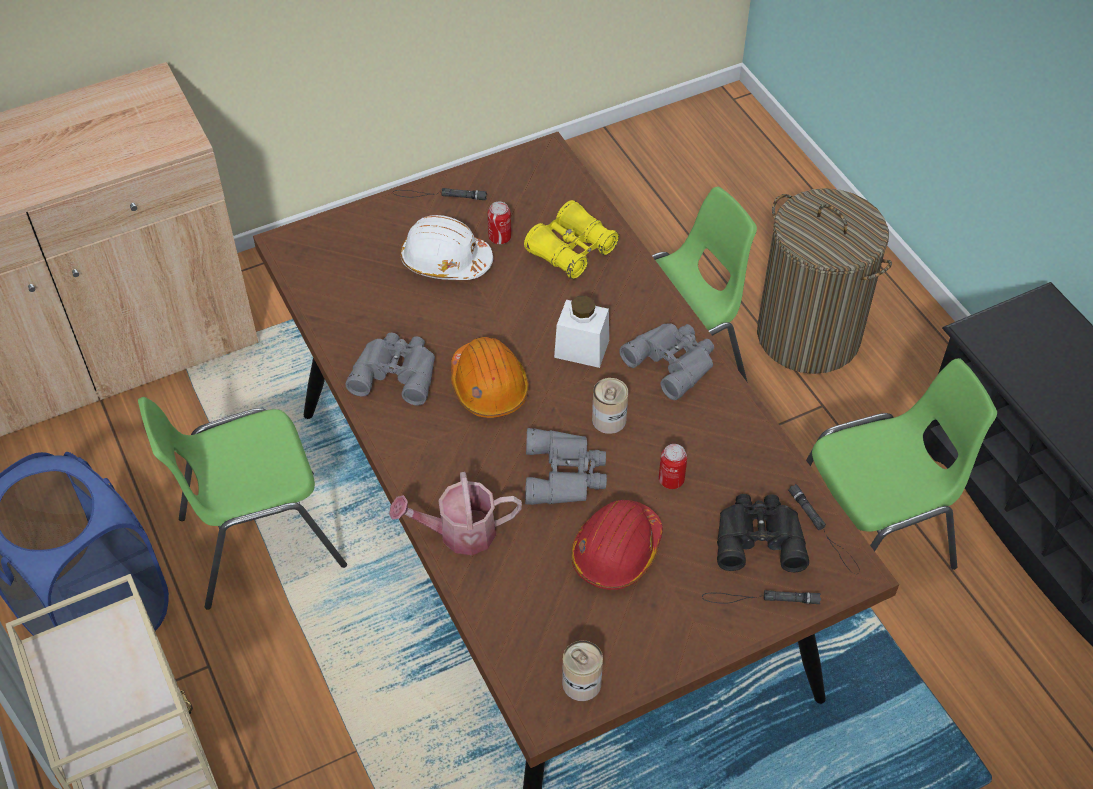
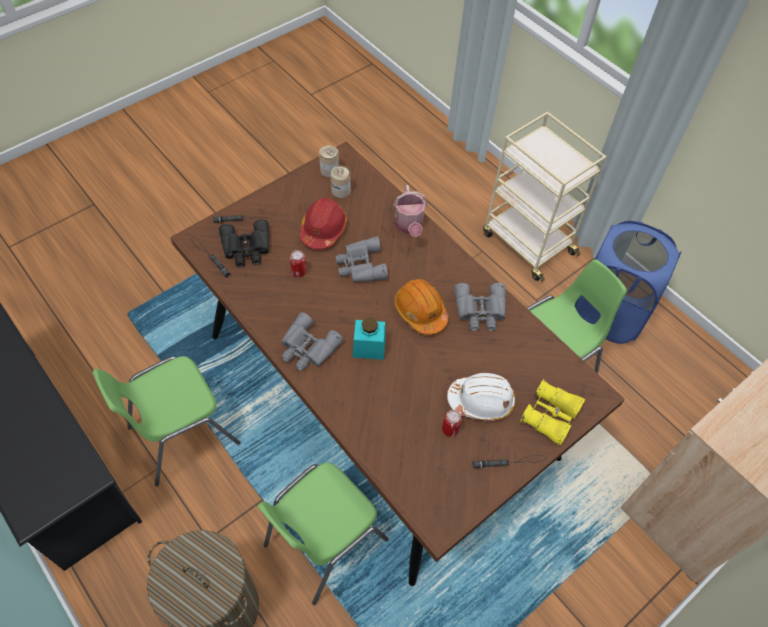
camera: 165 degrees right, 5 degrees up
(459, 533) = (409, 226): watering can -> watering can turned 105 degrees clockwise
(571, 250) = (394, 427): yellow binoculars -> yellow binoculars (550, 416)
(581, 348) = (369, 347): white jar -> turquoise jar
(609, 420) = (341, 302): can -> can (341, 190)

